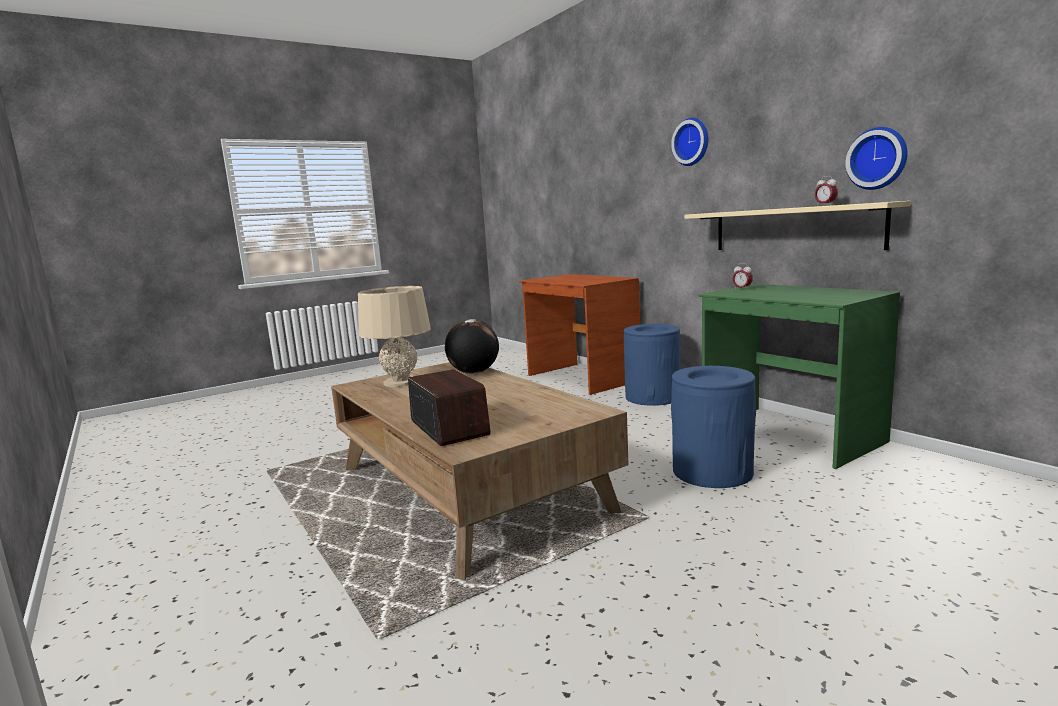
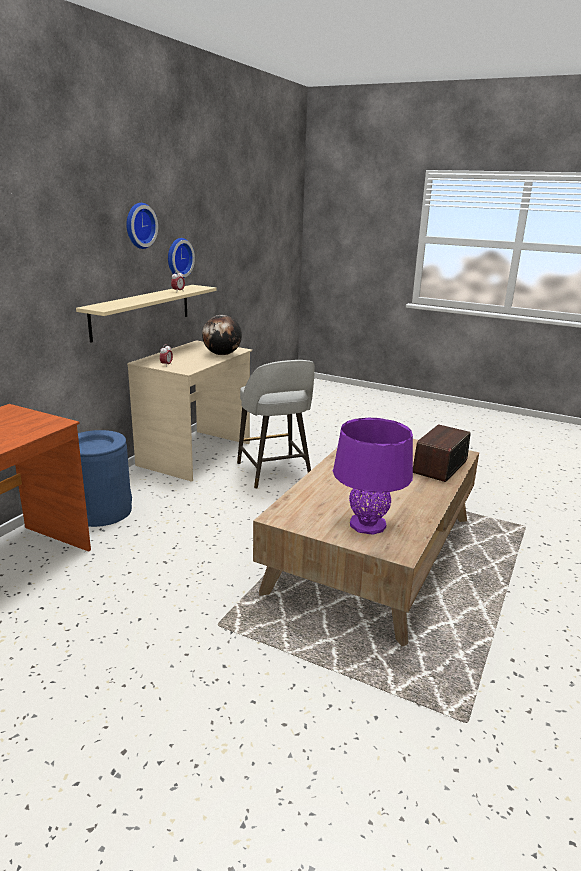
camera: 120 degrees left, 10 degrees up
(400, 382) = (368, 524): beige table lamp -> purple table lamp
(473, 373) = (308, 496): globe -> globe (222, 354)
(692, 142) = (50, 230): wall clock -> wall clock (138, 225)
(712, 471) = (274, 472): blue trash can -> grey stool
(788, 435) = (196, 454): green desk -> beige desk

